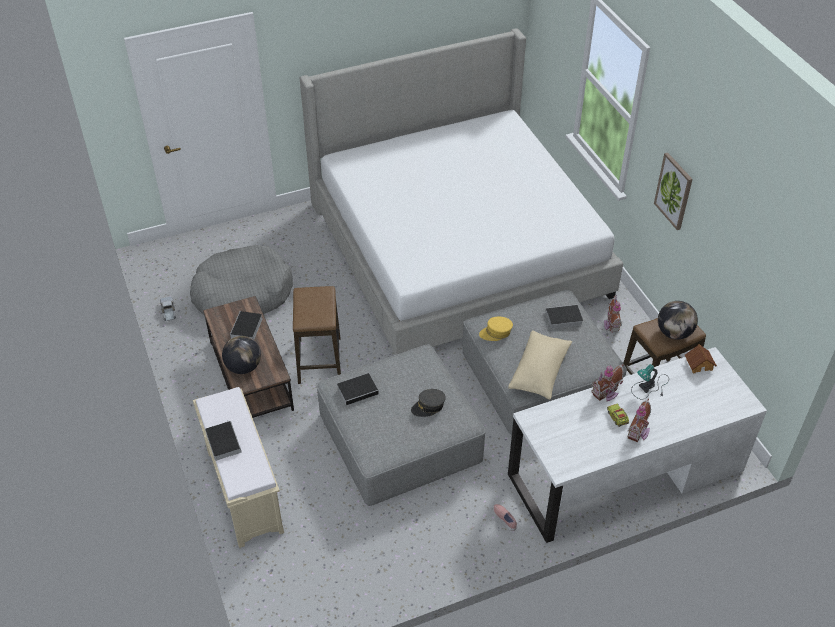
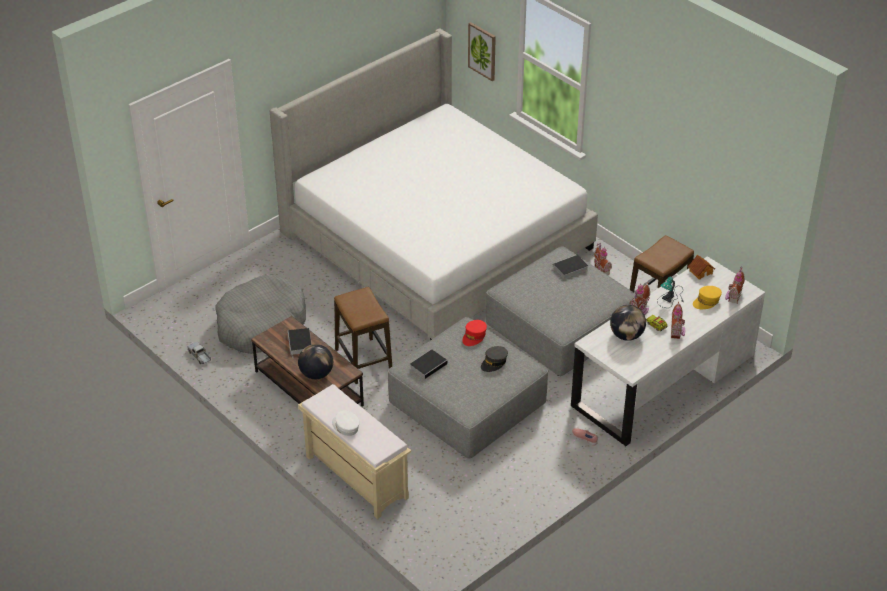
camera: 20 degrees left, 5 degrees down
(223, 441) = (345, 426): book -> white cap
(423, 370) = (474, 336): none -> red cap
(496, 333) = (520, 293): yellow cap -> yellow cap (706, 301)
(539, 372) = (570, 314): beige pillow -> none
(674, 191) = (636, 137): picture -> picture (482, 51)
(674, 333) = (668, 255): globe -> globe (626, 335)
(725, 405) = (733, 296): none -> toy house

